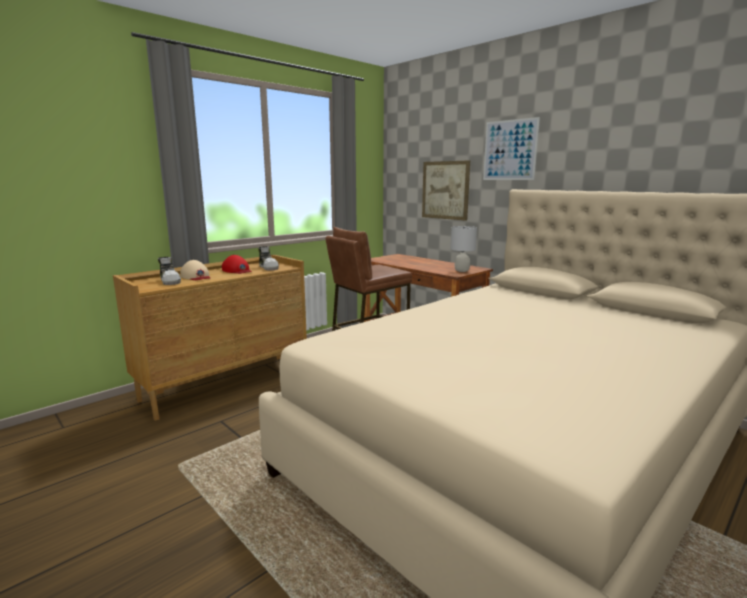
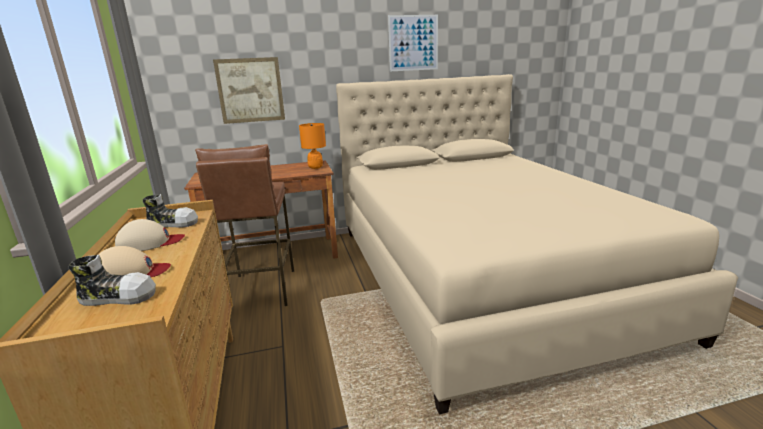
camera: 60 degrees left, 5 degrees up
(237, 270) = (150, 243): red cap -> beige cap
(461, 271) = (315, 168): grey table lamp -> orange table lamp
(510, 150) = (321, 46): picture -> picture (413, 43)

